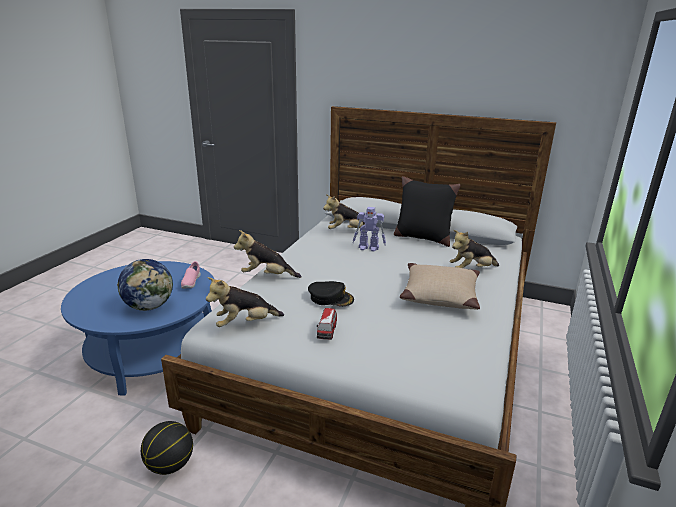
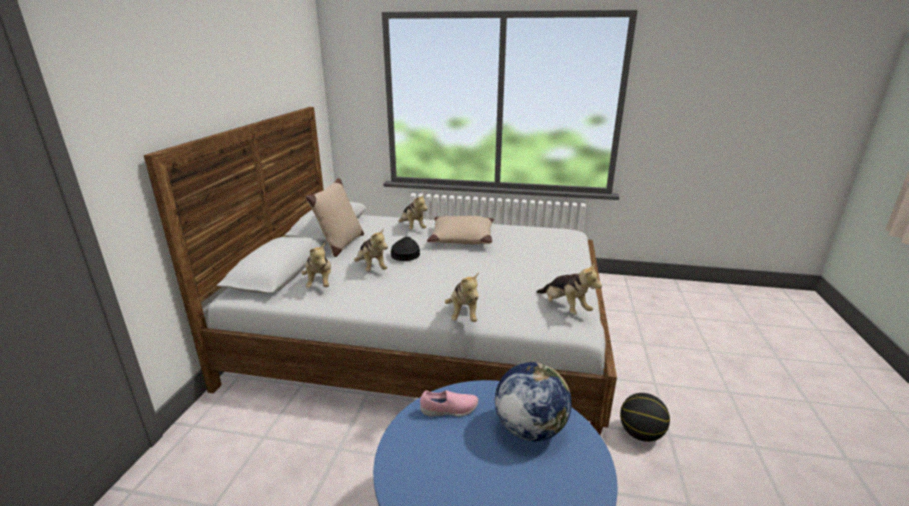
camera: 100 degrees left, 0 degrees up
(327, 332) = (547, 272): toy car -> none
(331, 298) = (496, 274): black cap -> black cap (405, 254)
(369, 248) = (371, 268): toy robot -> plush toy
(422, 238) = (340, 245): black pillow -> beige pillow

